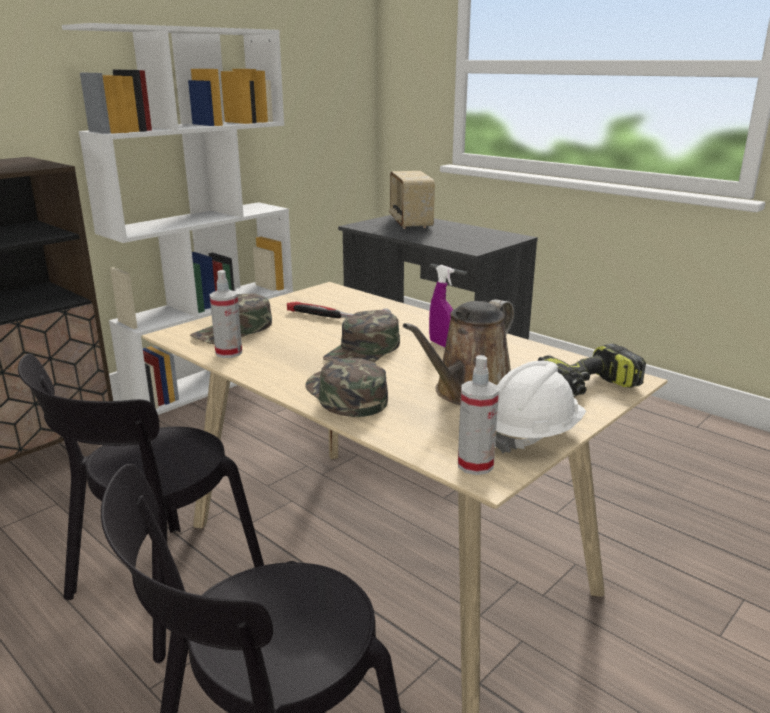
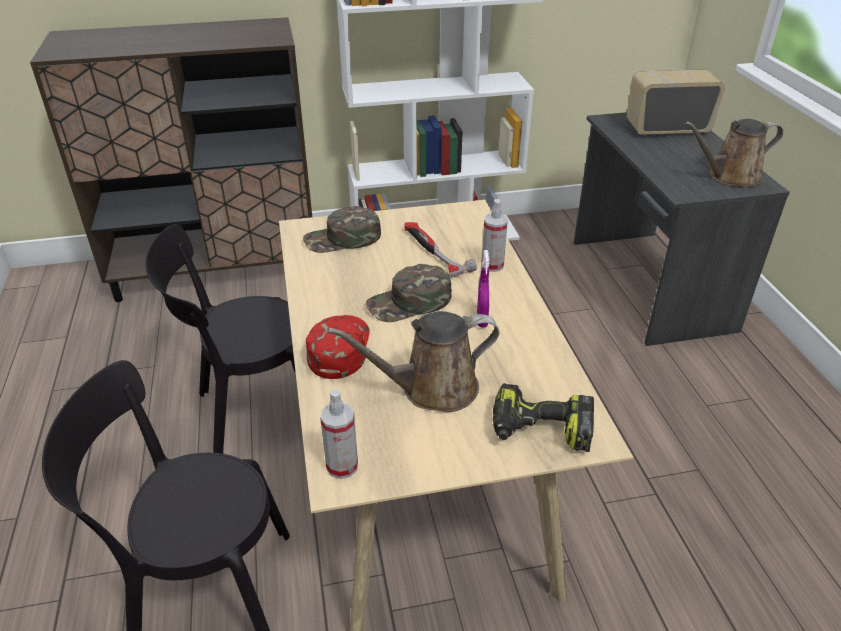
camera: 35 degrees right, 15 degrees up
(228, 353) = (312, 264): spray bottle -> spray bottle (492, 265)
(345, 395) = (338, 348): green cap -> red cap
(409, 223) = (667, 129): radio -> radio turned 60 degrees clockwise
(490, 237) = (730, 177): none -> brown watering can
(531, 434) = (422, 458): white hard hat -> none

